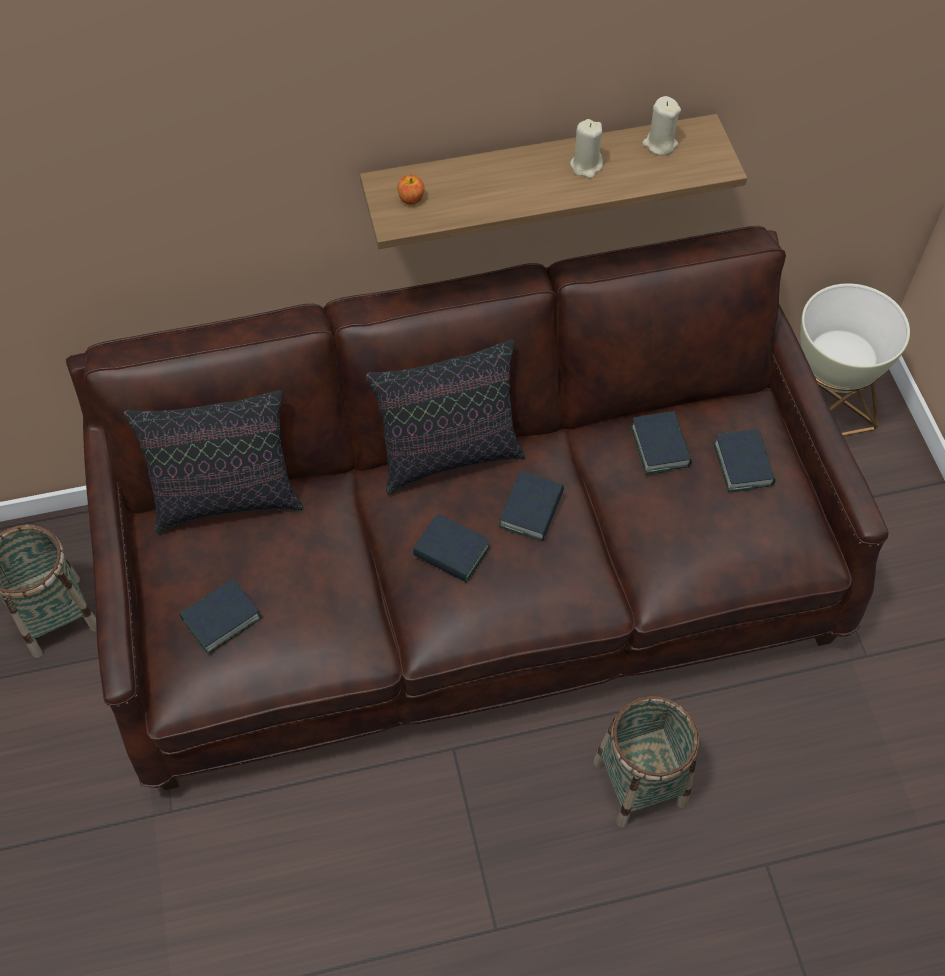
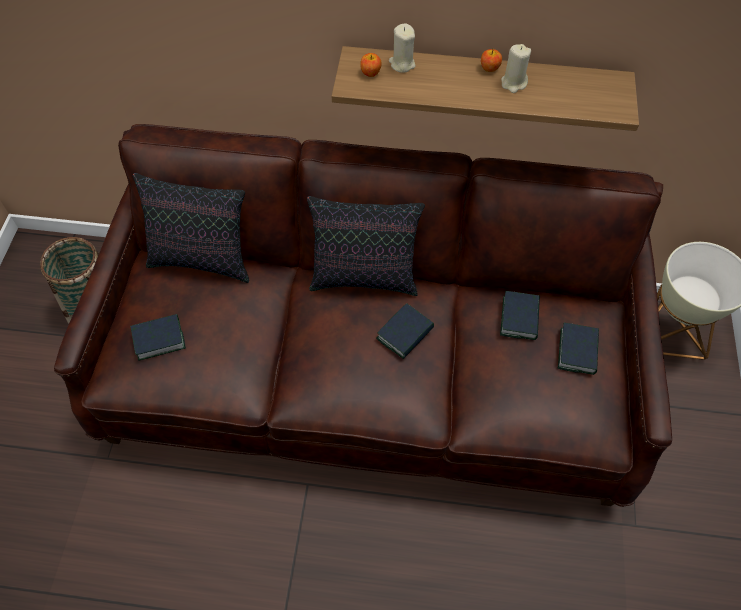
camera: 20 degrees right, 0 degrees up
(451, 552) = (335, 345): book -> none
(550, 154) = (489, 68): none -> apple
(640, 782) = (428, 558): basket -> none
(659, 144) = (578, 82): beige candle -> beige candle (402, 64)

